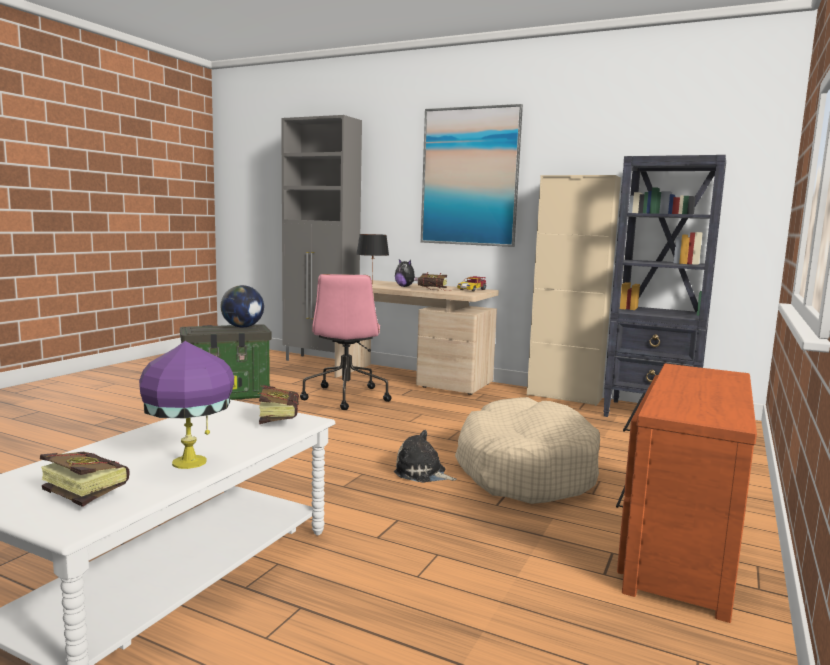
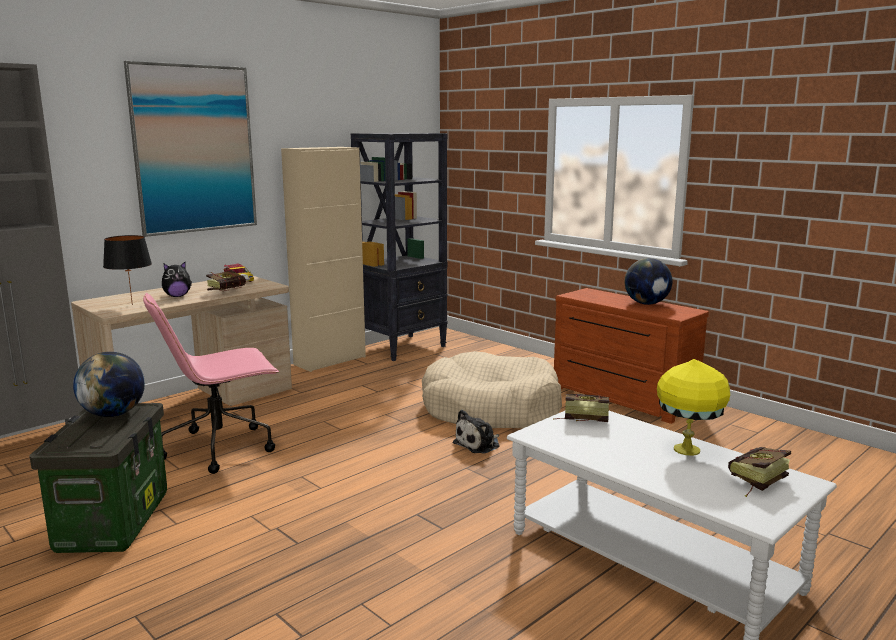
camera: 70 degrees left, 5 degrees up
(189, 463) = (688, 450): purple table lamp -> yellow table lamp
(345, 397) = (221, 448): pink office chair -> pink office chair turned 135 degrees clockwise
(715, 398) = (646, 304): none -> globe

